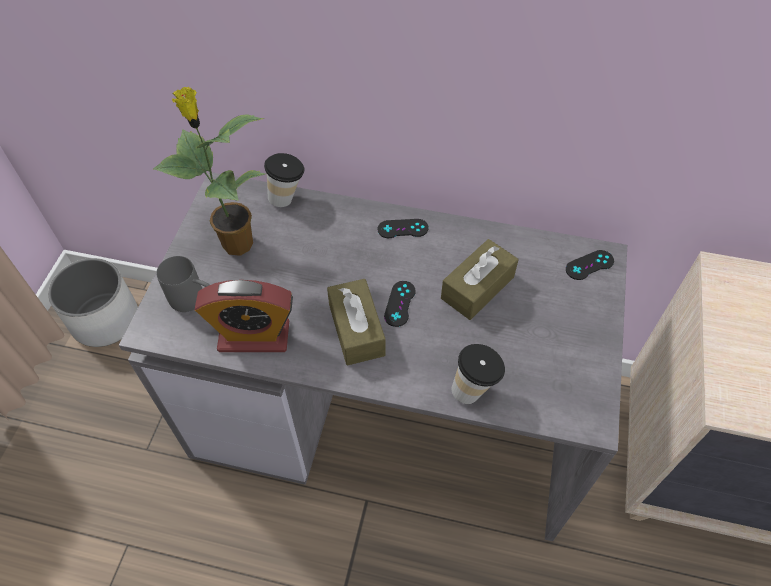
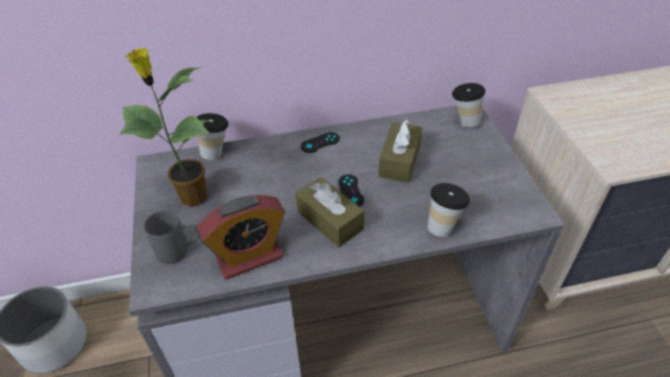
camera: 25 degrees left, 10 degrees down
(589, 265) = (464, 121): black game controller -> cup

